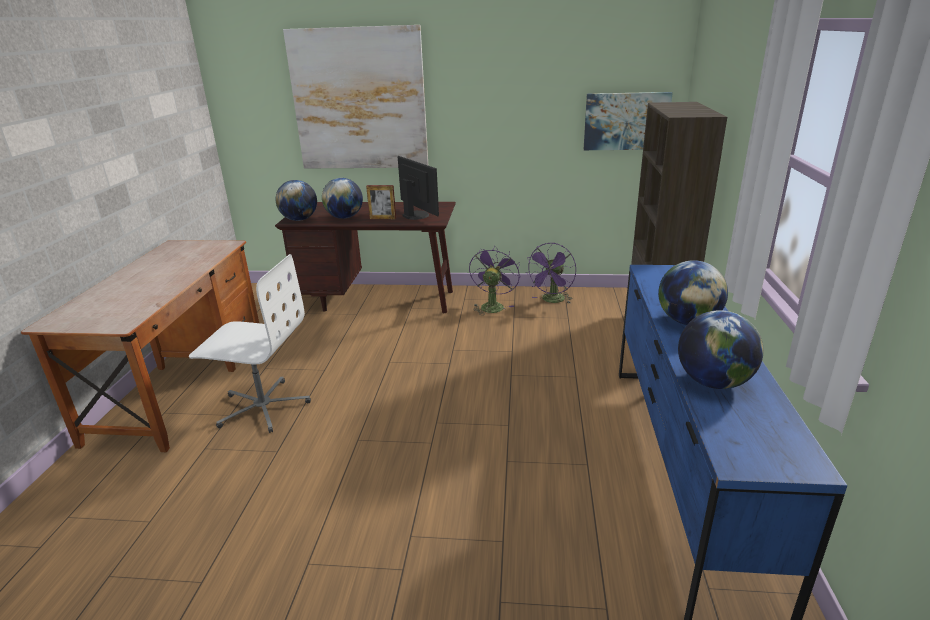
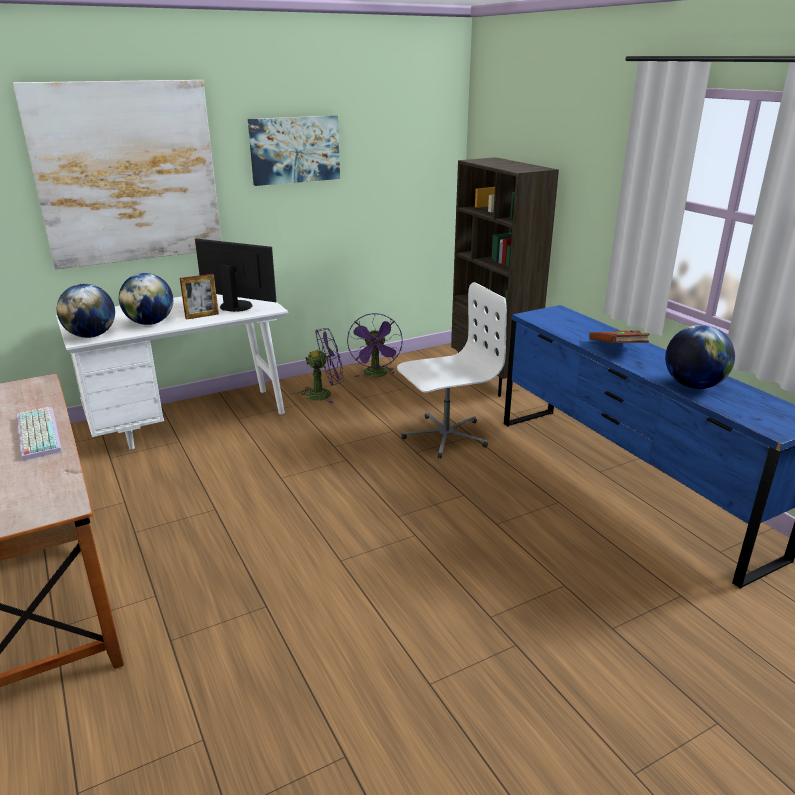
camera: 35 degrees left, 0 degrees up
(178, 276) = (36, 434): none -> keyboard
(263, 407) = (188, 571): white office chair -> white office chair (445, 436)
(378, 301) = (189, 420): brown desk -> white desk
(492, 305) = (324, 394): purple fan -> purple fan turned 90 degrees clockwise
(626, 121) = (418, 180): picture -> picture (295, 150)
(688, 321) = (617, 348): globe -> brown book

